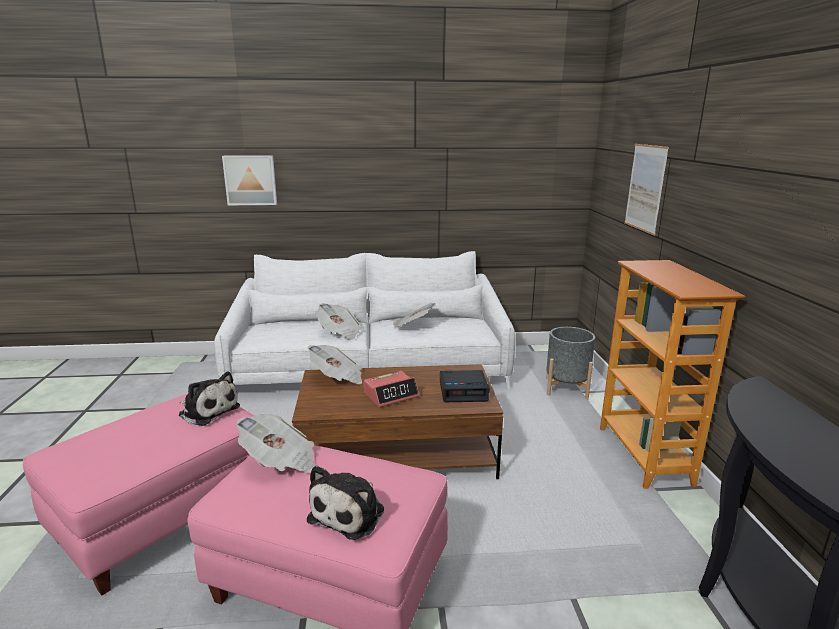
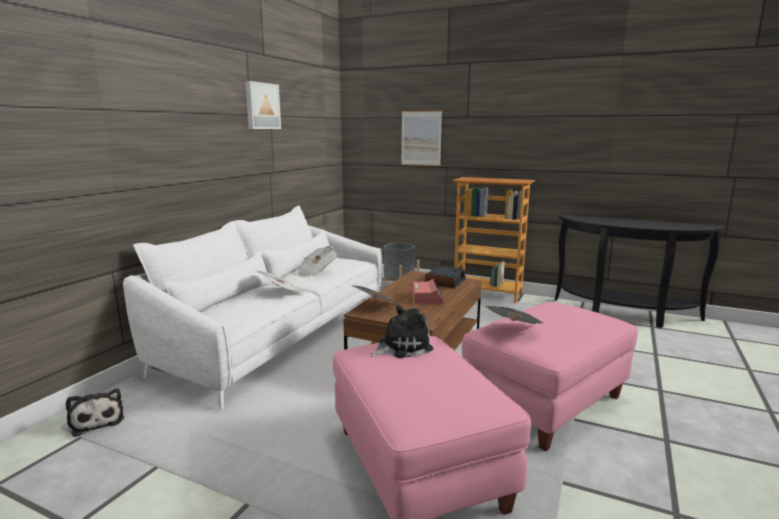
camera: 60 degrees left, 5 degrees down
(250, 180) = (114, 150): picture -> picture (261, 106)
(350, 513) = (585, 322): plush toy -> plush toy (97, 421)

